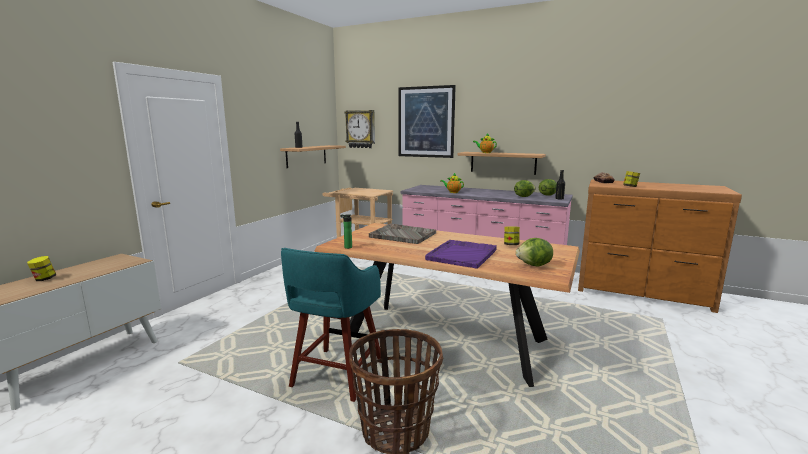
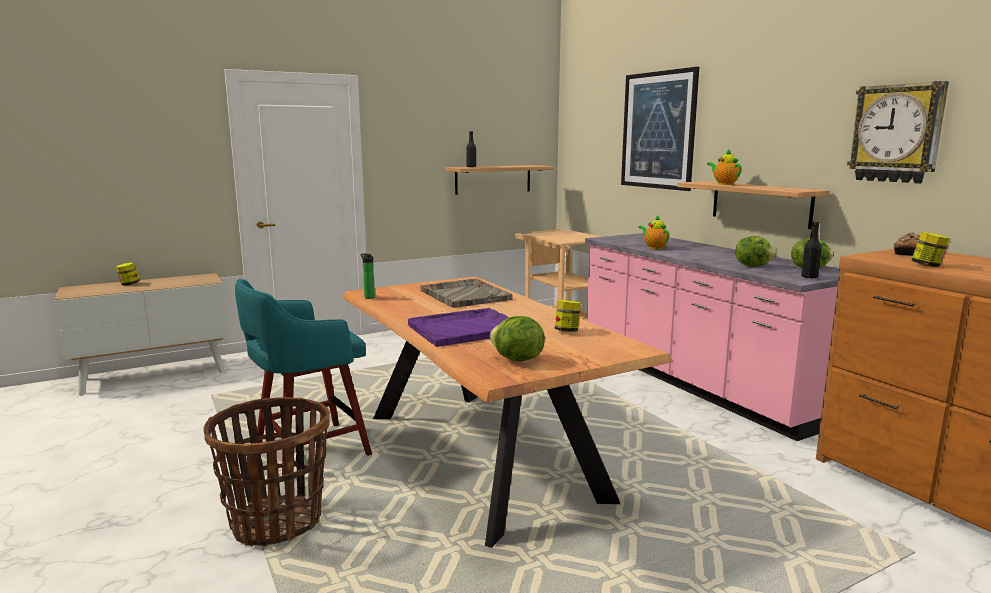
camera: 35 degrees right, 0 degrees up
(360, 129) = (582, 141): wall clock -> wall clock (897, 133)

